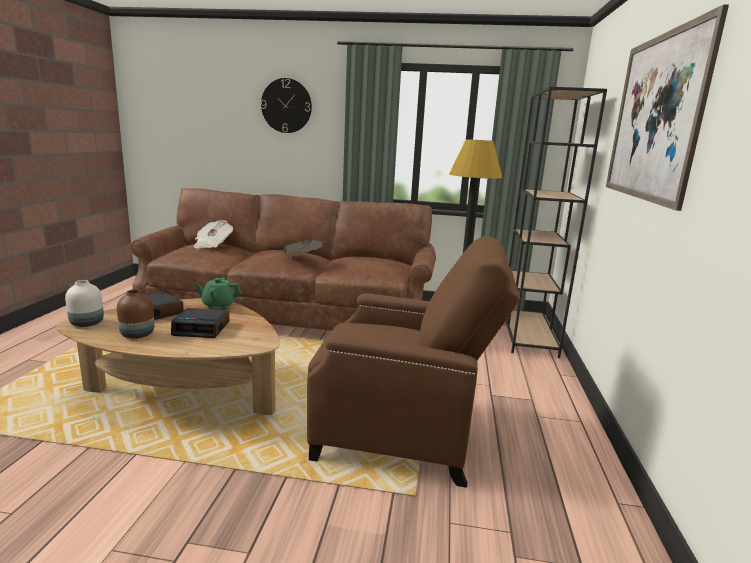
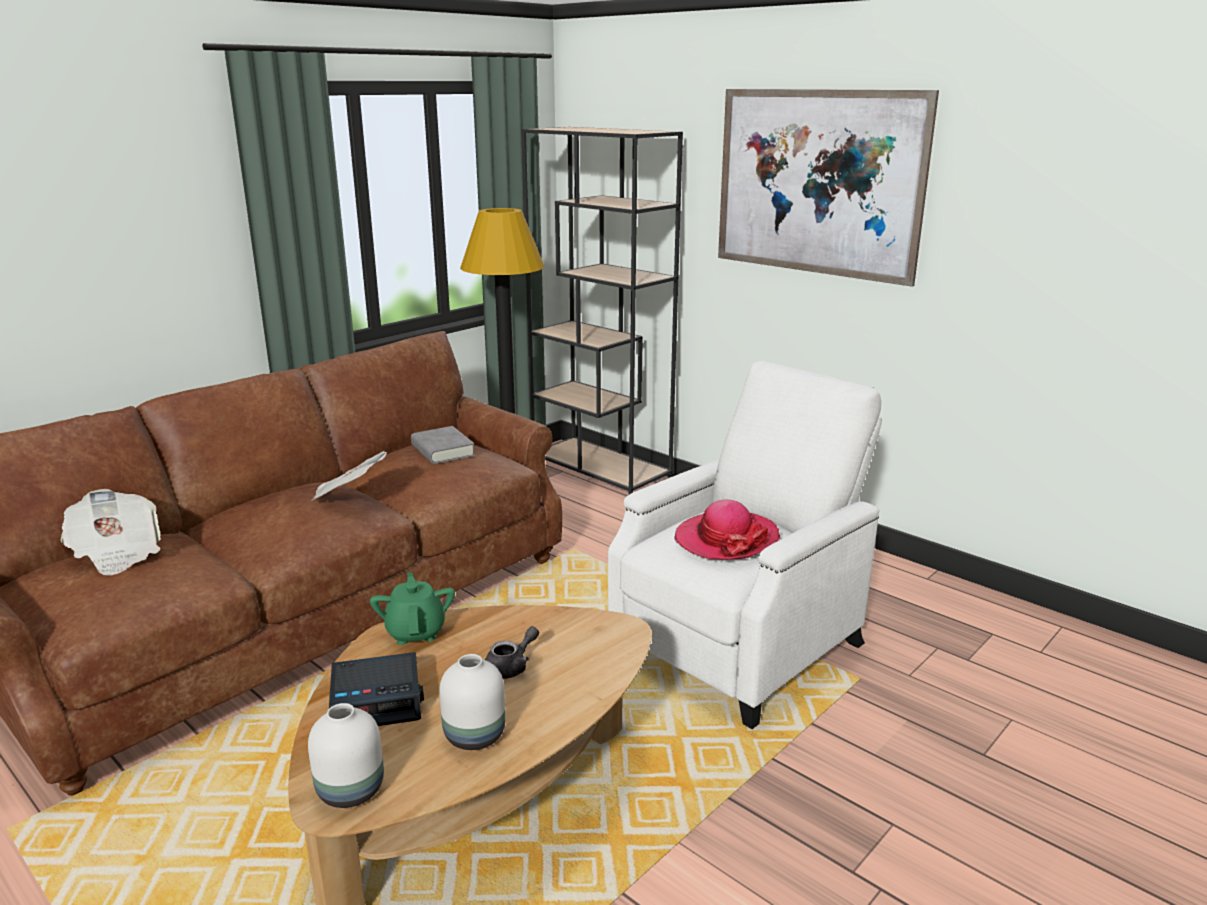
camera: 55 degrees left, 5 degrees up
(138, 335) = (476, 735): brown vase -> white vase
(202, 328) = (511, 667): alarm clock -> grey teapot
(218, 305) = (416, 632): green teapot -> green teapot turned 135 degrees clockwise
(286, 106) = (90, 189): wall clock -> none
(374, 261) = (442, 451): none -> grey book
(374, 337) = (726, 539): none -> hat
(402, 434) = (744, 644): brown armchair -> white armchair

